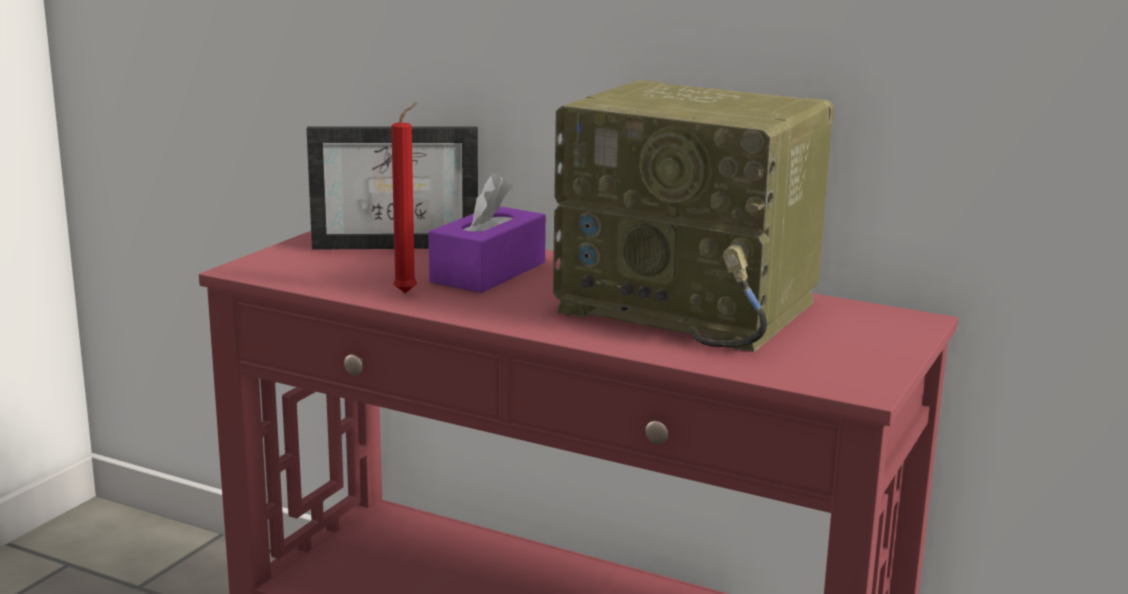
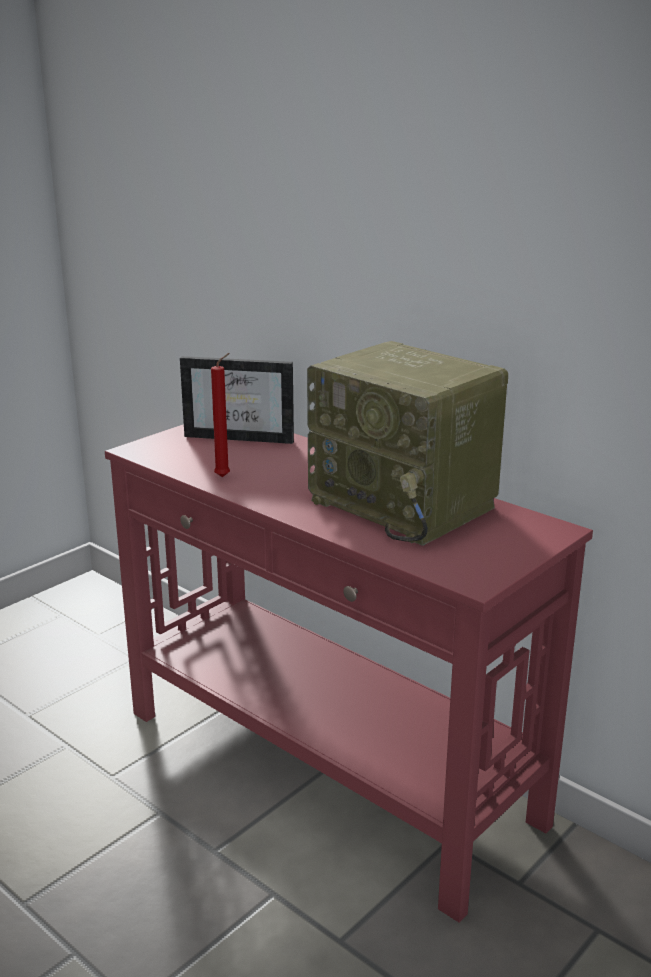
camera: 15 degrees right, 5 degrees up
(488, 272) = (287, 464): purple tissue box -> none

